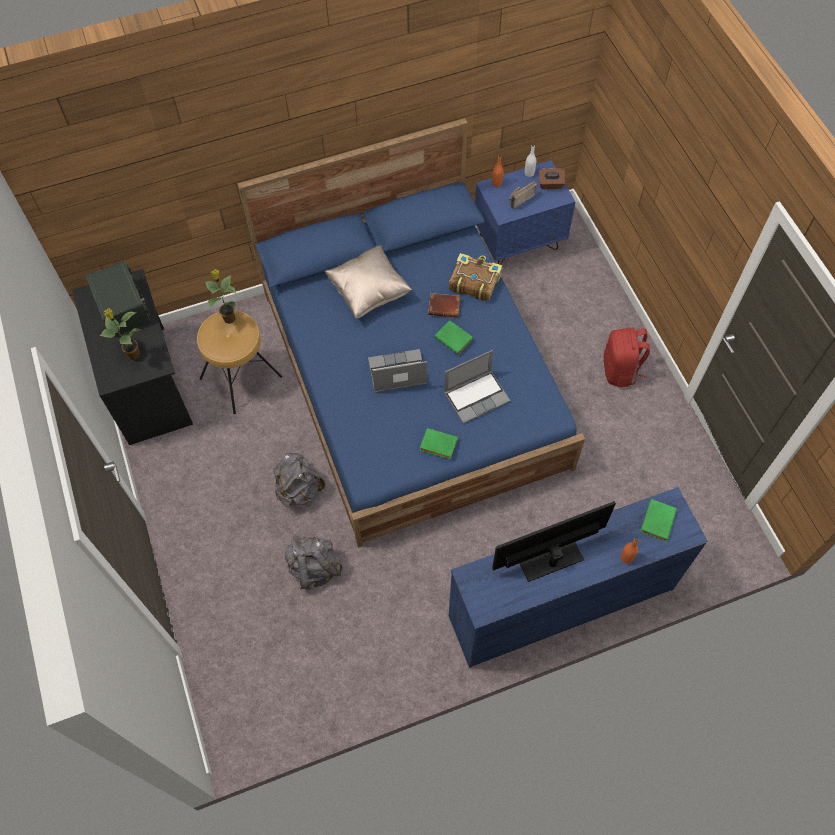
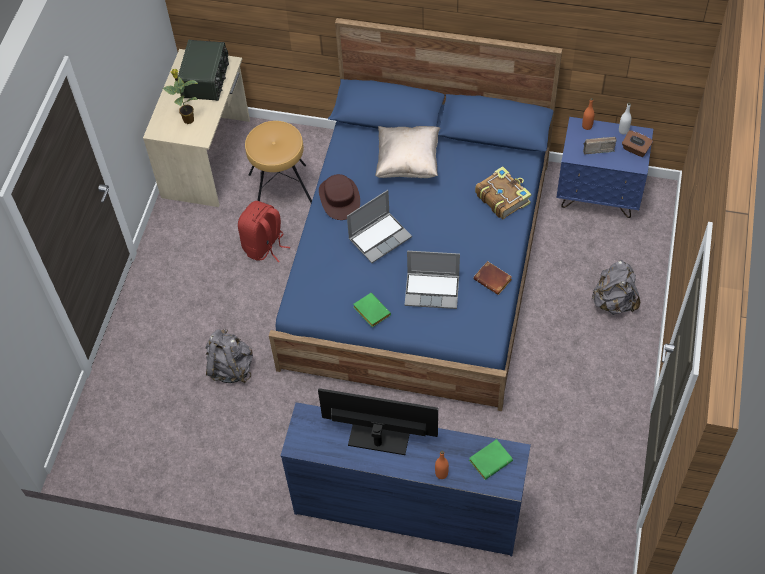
camera: 35 degrees right, 5 degrees down
(148, 383) = (208, 158): black desk -> beige desk
(229, 318) = (283, 129): potted plant -> none
(299, 489) = (263, 301): grey backpack -> grey backpack (614, 301)
(332, 356) = (339, 198): none -> brown hat
(396, 373) = (380, 237): laptop -> laptop turned 120 degrees clockwise
(445, 306) = (461, 205): brown book -> brown book (494, 280)
(455, 339) = (449, 236): green book -> none
(620, 370) = (608, 351): red backpack -> red backpack (264, 246)

